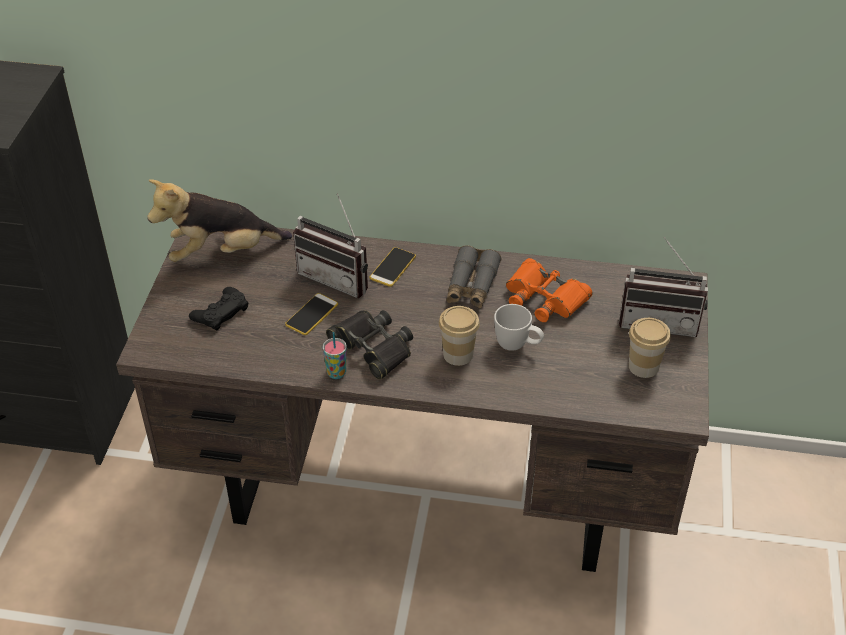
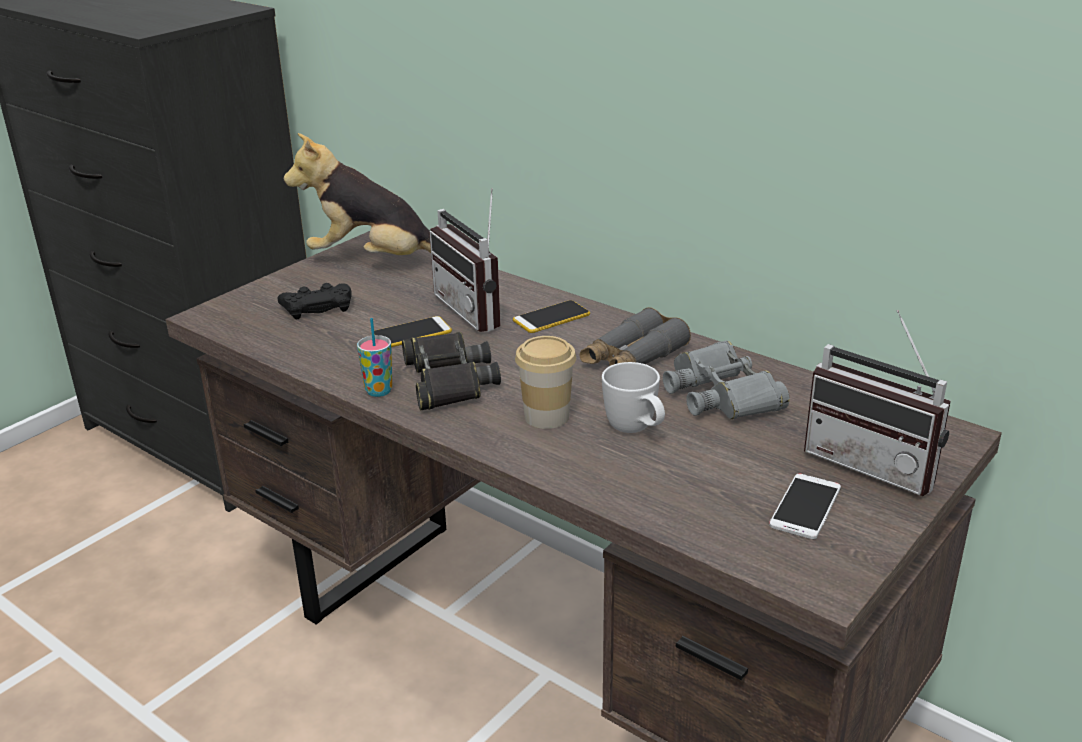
camera: 30 degrees right, 15 degrees down
(544, 298) = (721, 394): orange binoculars -> grey binoculars
(643, 366) = (805, 507): cup -> phone

